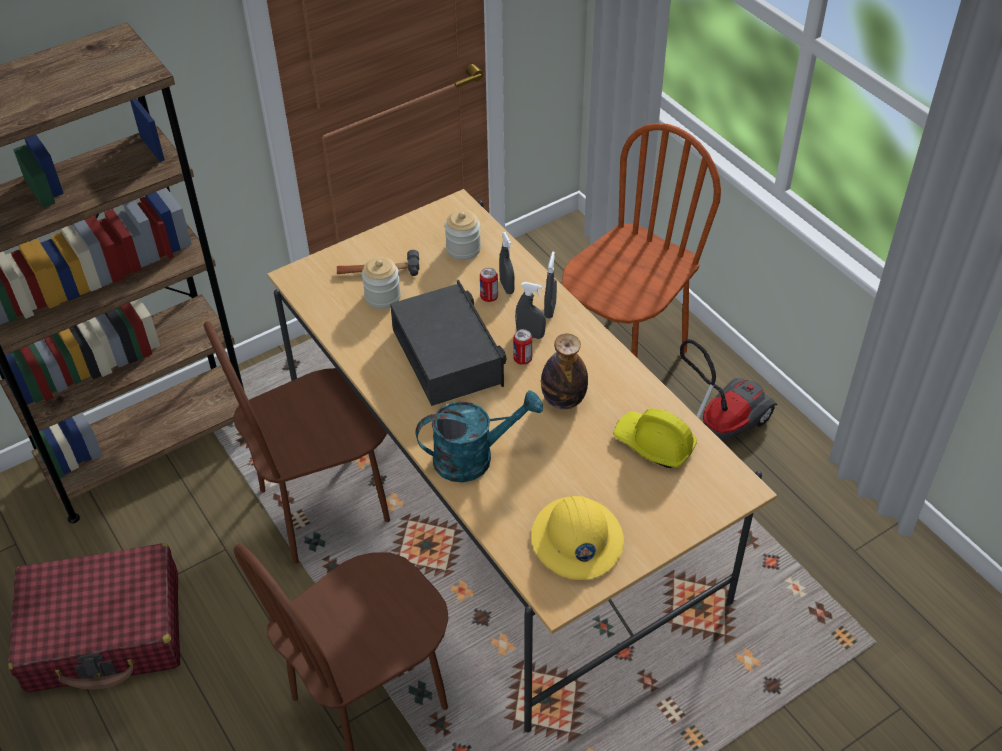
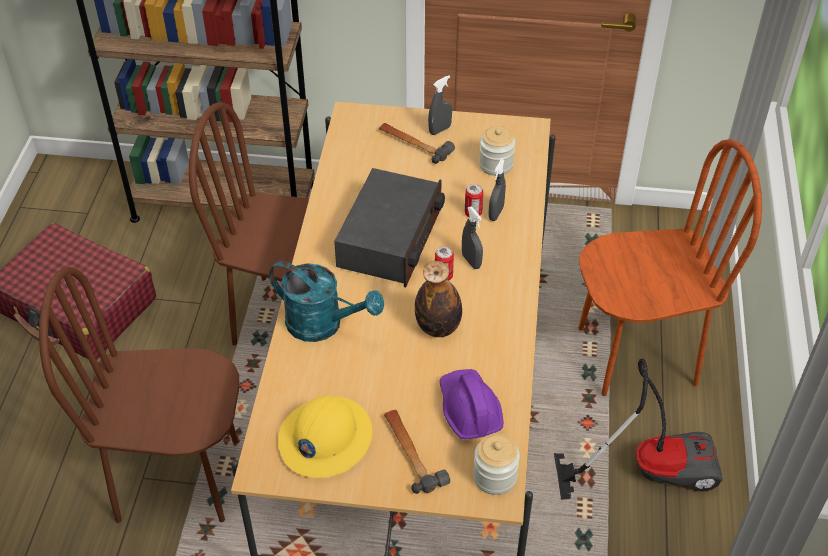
camera: 40 degrees right, 0 degrees up
(382, 297) = (394, 166): jar -> jar (494, 477)
(550, 310) = (509, 252): grey spray bottle -> grey spray bottle (440, 130)
(650, 503) = (412, 453): none -> hammer
(654, 444) = (469, 410): yellow hard hat -> purple hard hat

